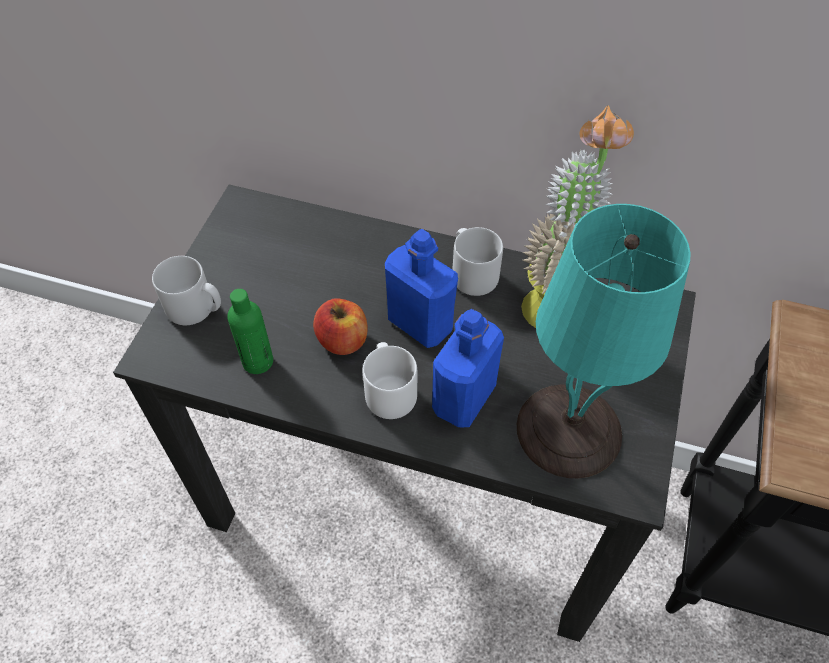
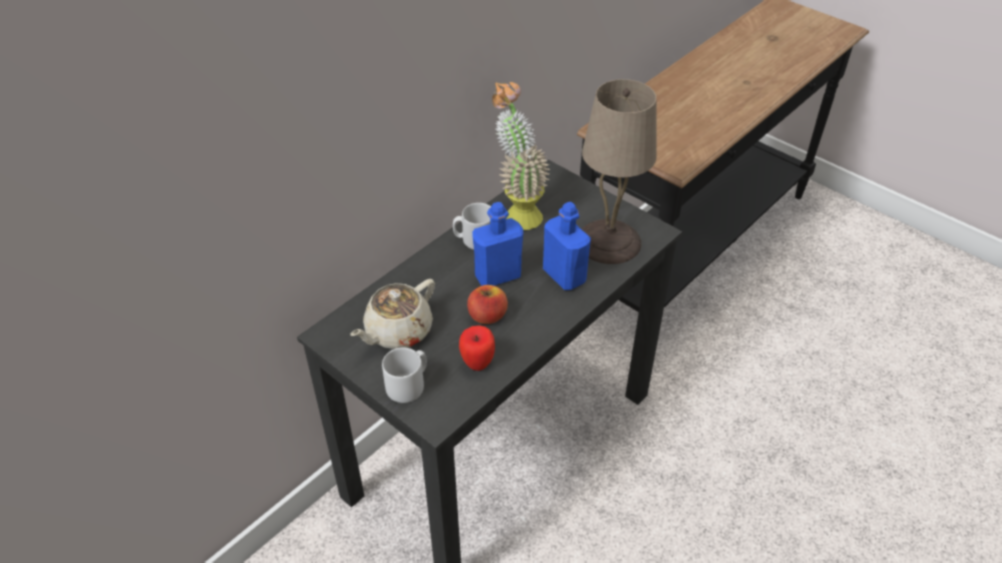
camera: 65 degrees left, 10 degrees down
(257, 361) = (477, 363): green bottle -> apple
(274, 264) = (397, 331): none -> beige teapot
(389, 391) = (540, 306): white mug -> none
(567, 431) = (609, 242): turquoise table lamp -> beige table lamp

